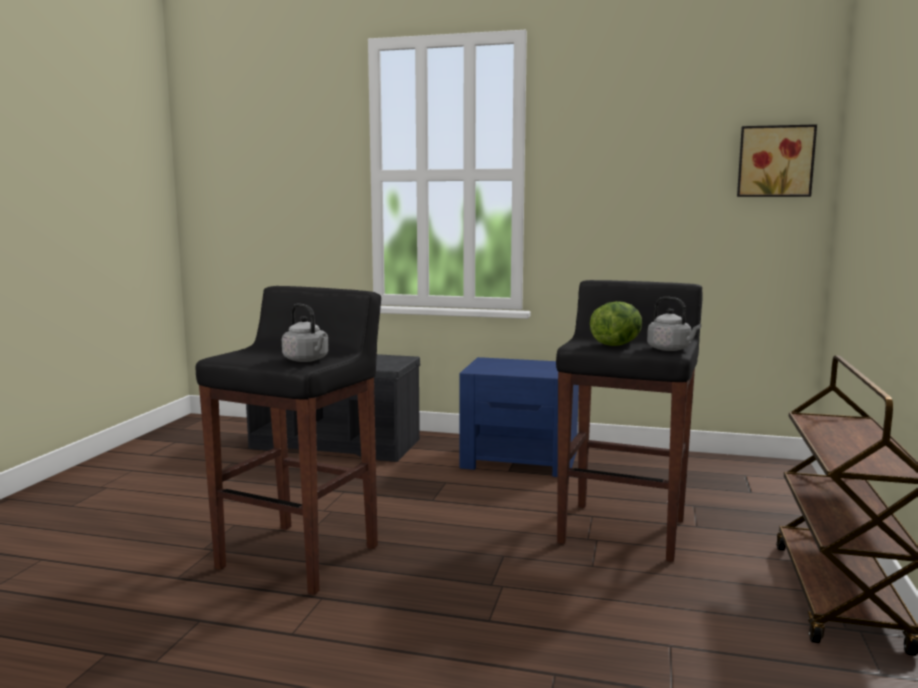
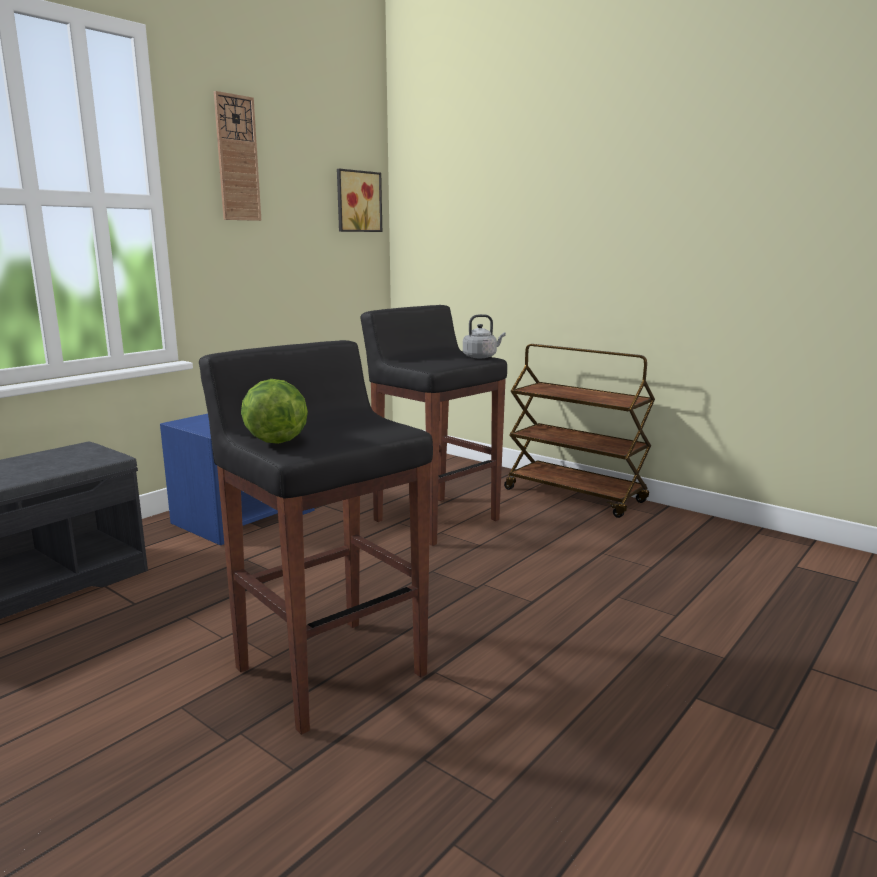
camera: 65 degrees left, 5 degrees up
(307, 360) = (377, 426): grey kettle -> none
(607, 129) = (237, 158): none -> wall clock
(616, 344) = (446, 361): lettuce -> lettuce (275, 440)

